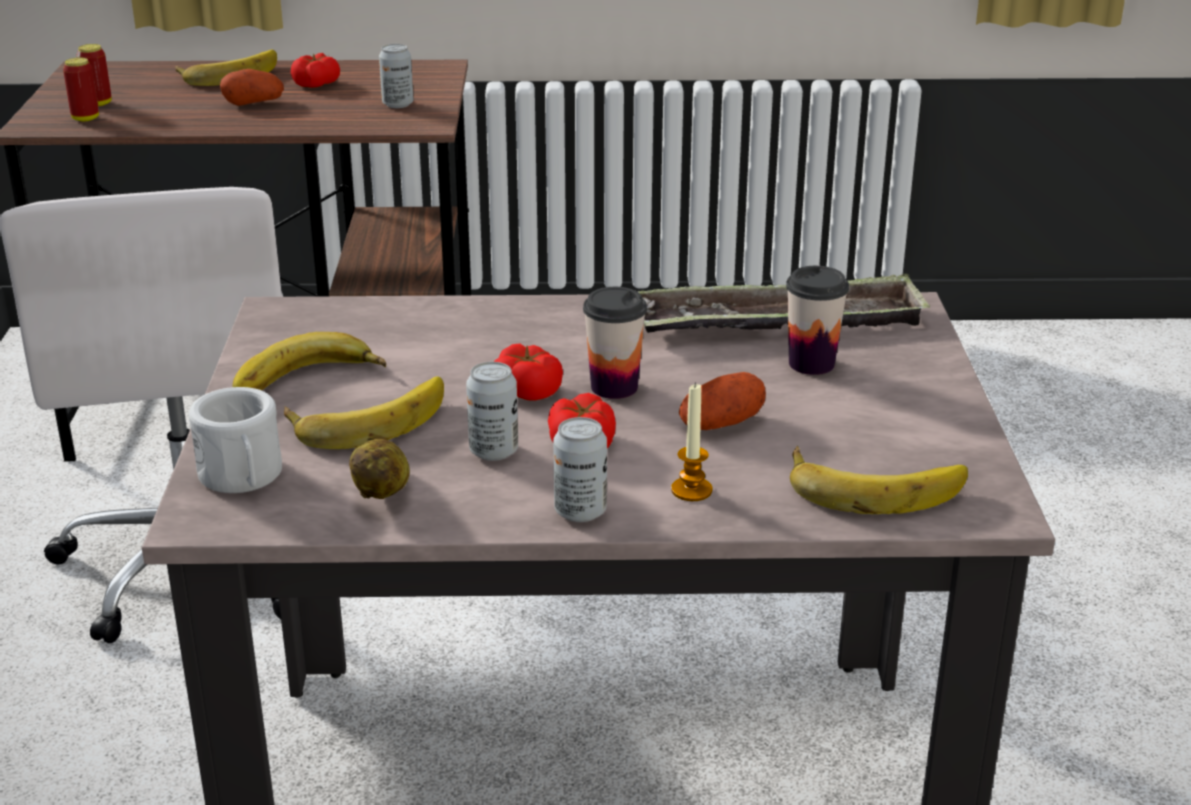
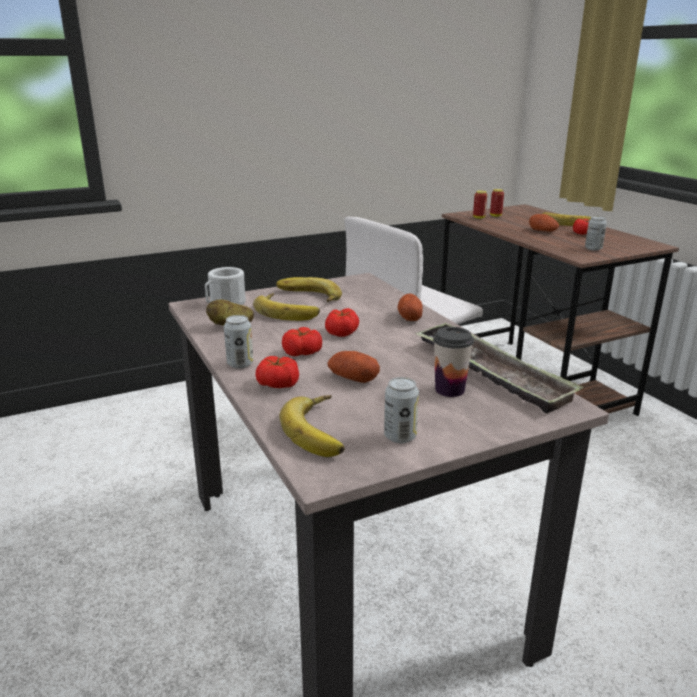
camera: 65 degrees right, 5 degrees down
(493, 451) = (280, 337): can -> can (400, 436)
(519, 320) = (409, 317): none -> potato
(614, 387) = (365, 348): cup -> none
(691, 490) = (278, 384): candle -> tomato

